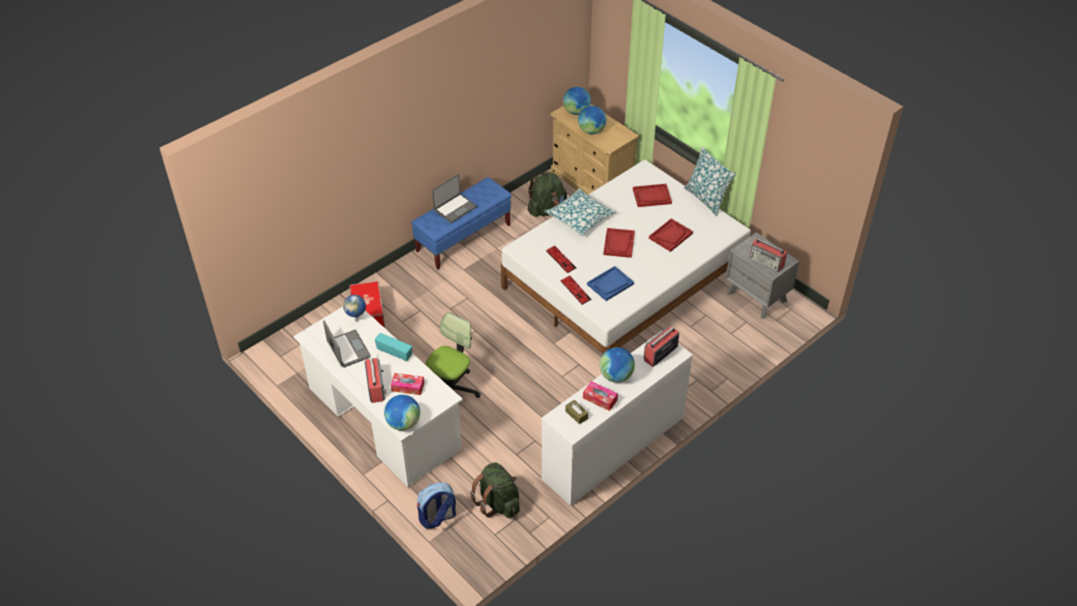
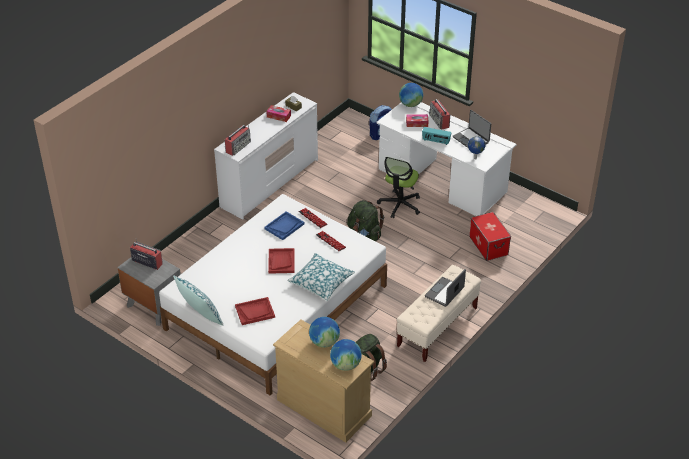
camera: 170 degrees right, 5 degrees down
(463, 238) = (437, 327): blue bench -> beige bench
(498, 502) = (344, 146): green backpack -> green backpack (365, 234)
(616, 376) = (269, 130): globe -> none
(670, 236) = (234, 274): red tray -> none

